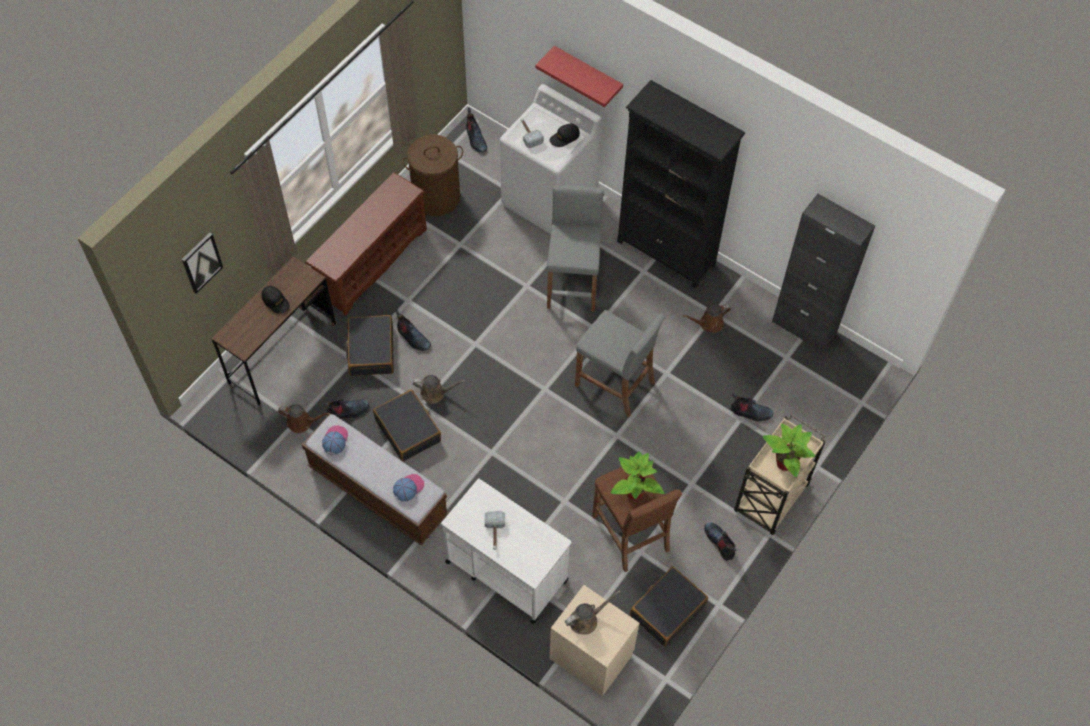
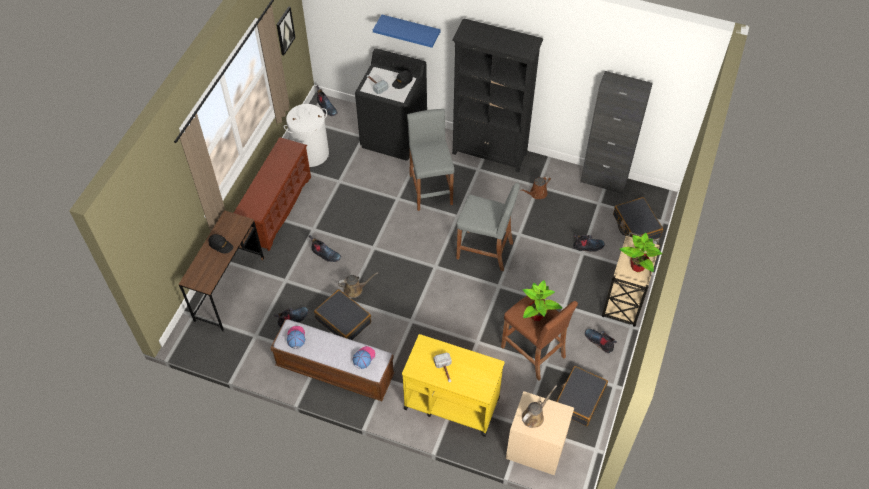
camera: 15 degrees left, 5 degrees down
(201, 262) = (161, 222): picture -> picture (284, 30)
(302, 422) = (260, 335): brown watering can -> none
(371, 350) = (297, 271): black suitcase -> black suitcase (636, 226)
(436, 197) = (311, 153): brown laundry basket -> white laundry basket
(506, 570) = (451, 403): white cart -> yellow cart
(549, 199) = (394, 136): white washing machine -> black washing machine
(588, 74) = (411, 29): red shelf -> blue shelf

